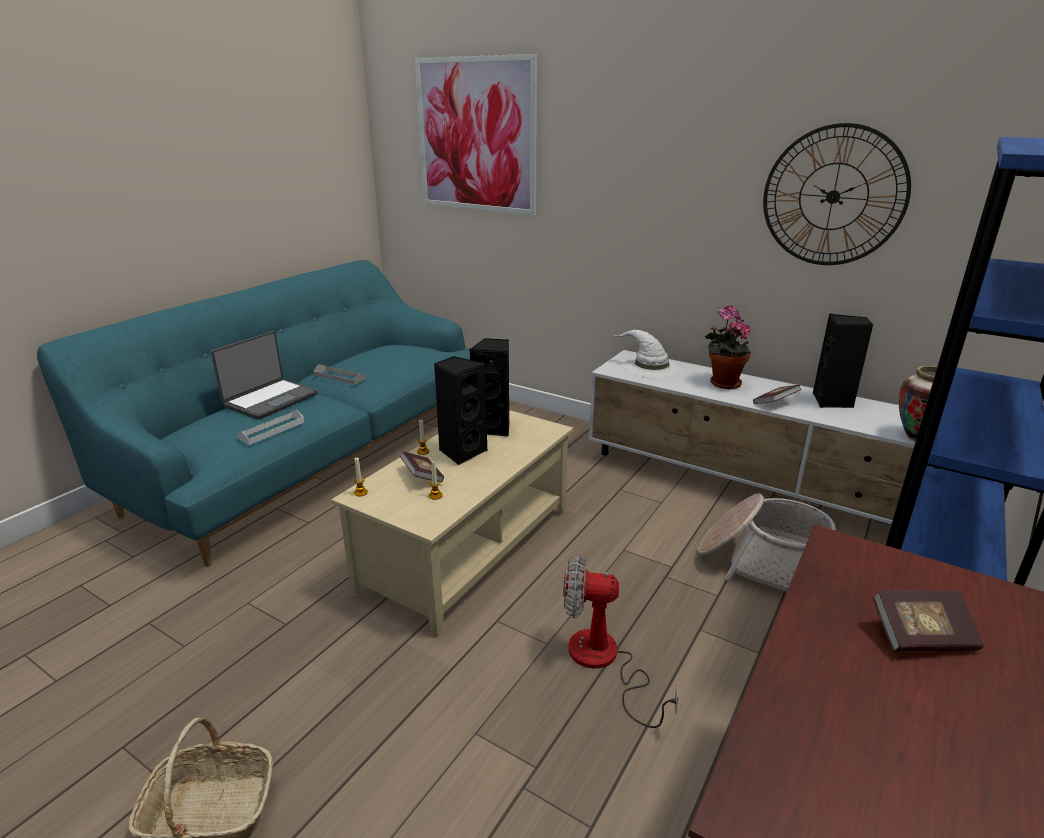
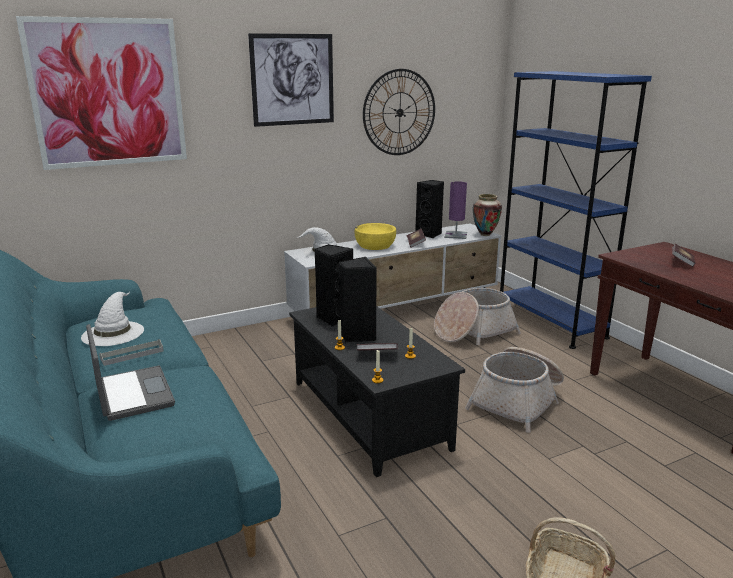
camera: 60 degrees left, 5 degrees down
(272, 430) = (207, 402): white tray -> none
(372, 358) = (113, 333): none -> white hat
(466, 548) = (367, 414): beige coffee table -> black coffee table
(603, 662) = (518, 401): fan -> basket
(665, 132) = (292, 80): none -> picture
(722, 383) = (375, 245): potted plant -> yellow bowl
(866, 418) = (456, 235): none -> purple table lamp

